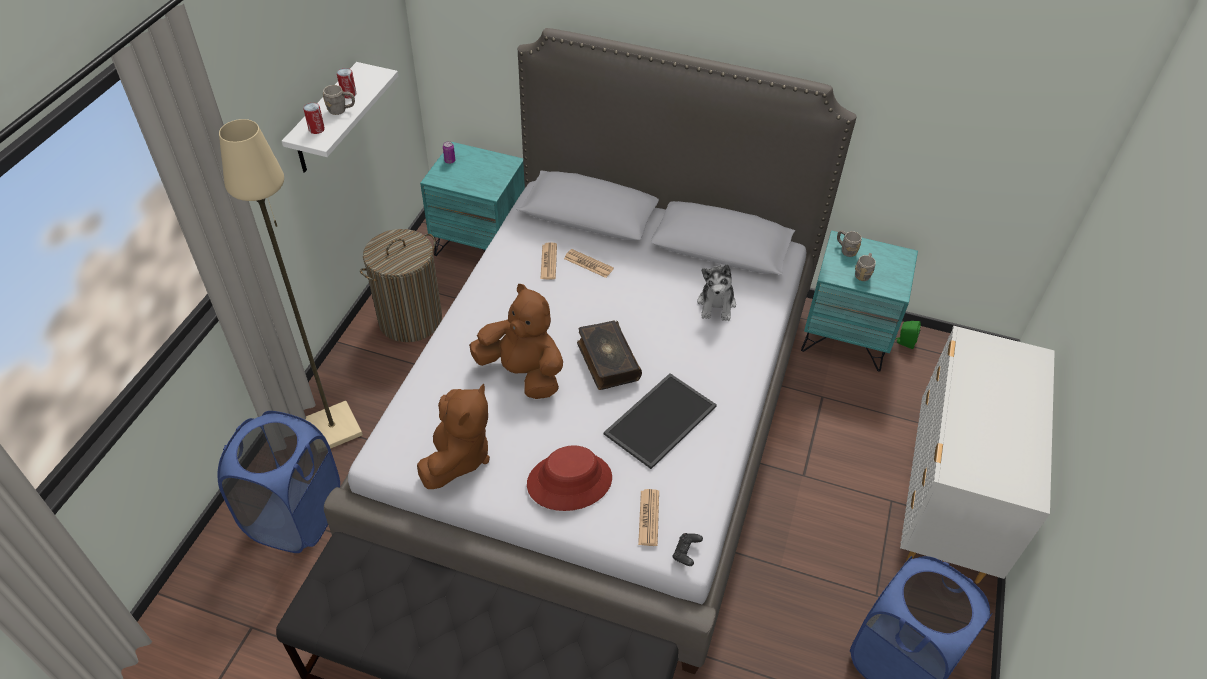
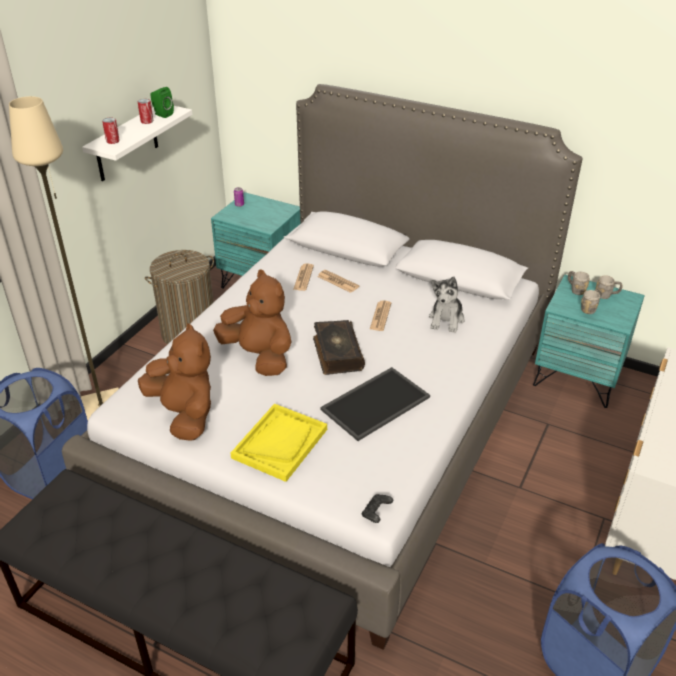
camera: 10 degrees right, 10 degrees down
(341, 110) = (137, 130): grey mug -> grey mug (606, 295)
(457, 456) = (184, 414): brown plush toy -> brown plush toy turned 60 degrees counterclockwise
(569, 481) = (280, 443): red hat -> yellow tray
(648, 518) = (347, 480): newspaper -> newspaper (380, 316)
(904, 342) = (633, 387): green speaker -> green speaker (162, 114)

